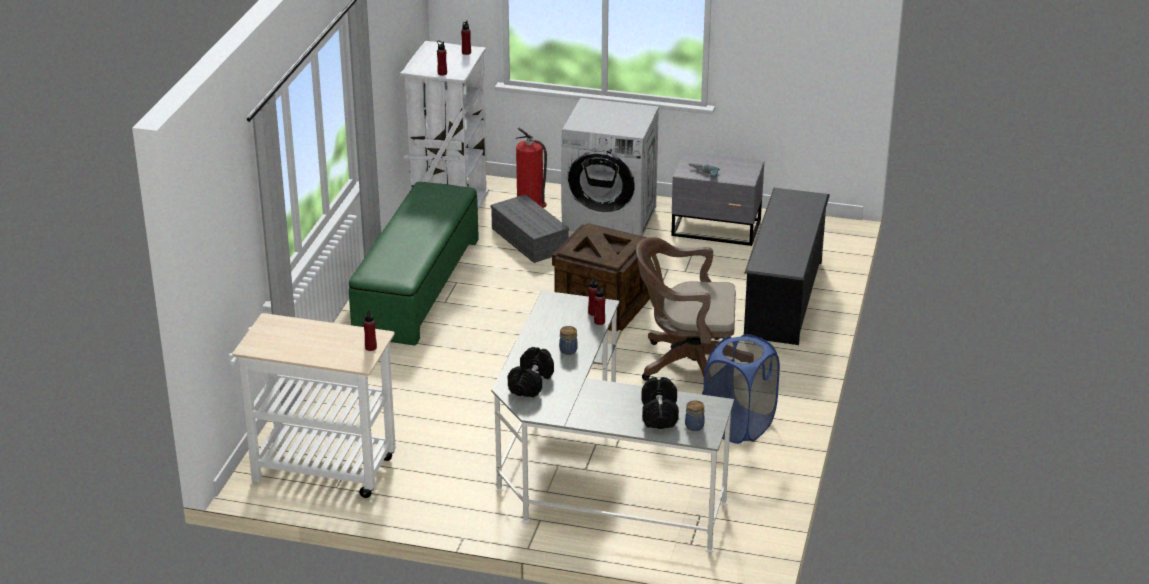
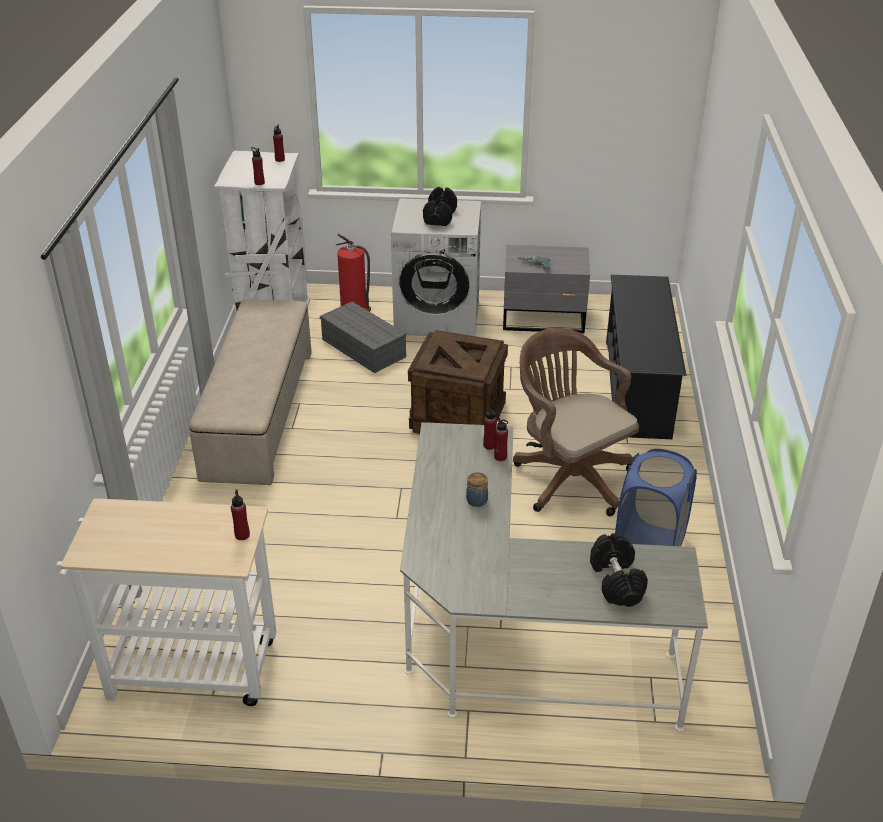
camera: 10 degrees left, 5 degrees up
(417, 285) = (258, 411): green bench -> beige bench
(531, 383) = (447, 554): black dumbbell -> black dumbbell (440, 217)
(687, 365) = (568, 477): brown office chair -> brown office chair turned 60 degrees clockwise
(694, 426) = (666, 595): jar -> none

